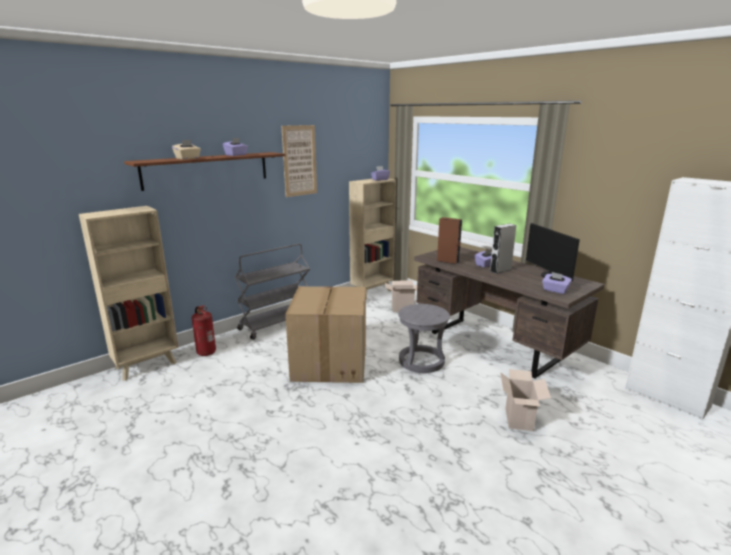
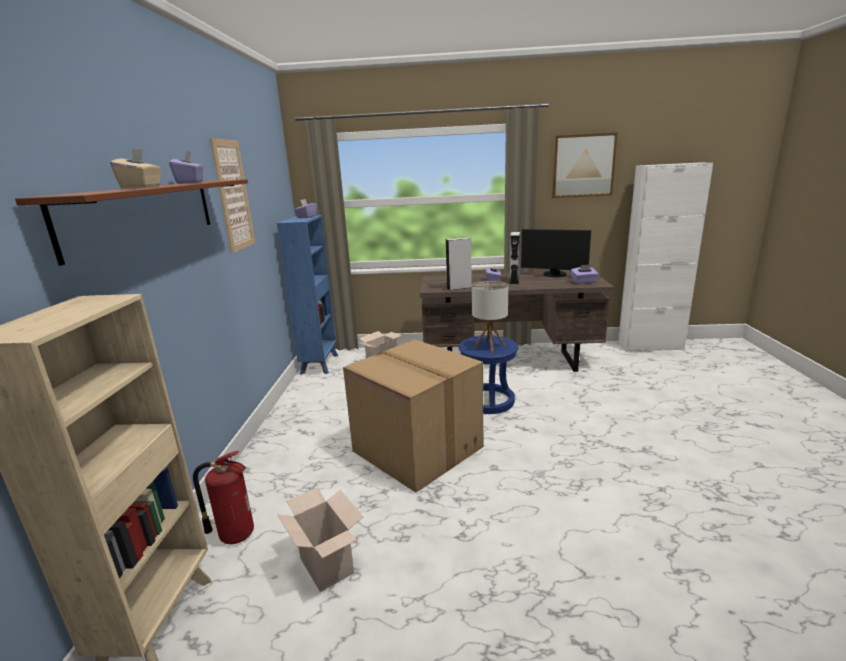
camera: 45 degrees left, 0 degrees up
(276, 324) = (271, 446): grey cart -> none
(372, 291) = (320, 364): beige bookcase -> blue bookcase
(421, 361) = (488, 401): grey stool -> blue stool
(422, 314) = (490, 346): none -> table lamp
(447, 261) = (459, 288): brown speaker -> grey speaker
(520, 420) = (627, 404): cardboard box -> cardboard box (329, 566)
(621, 169) = (583, 166): none -> picture

